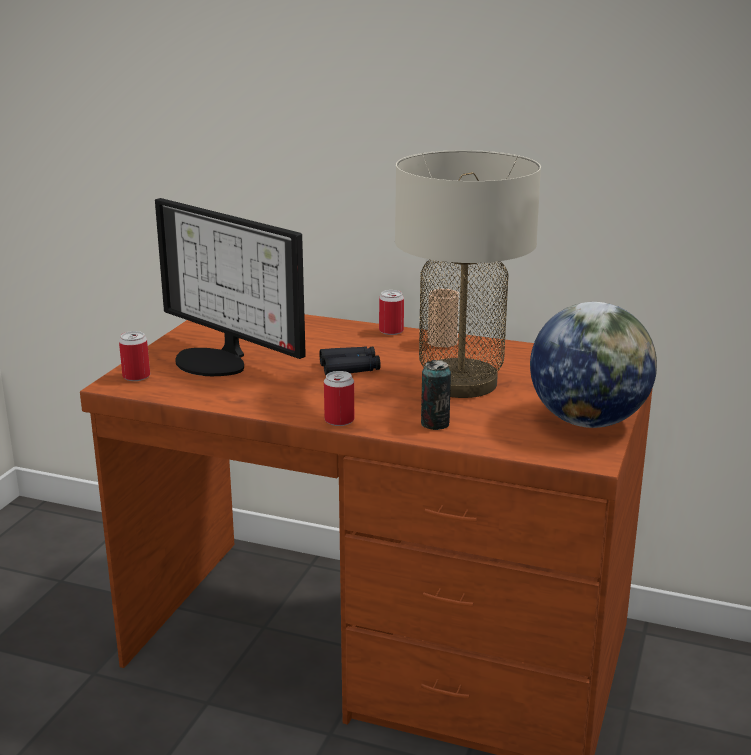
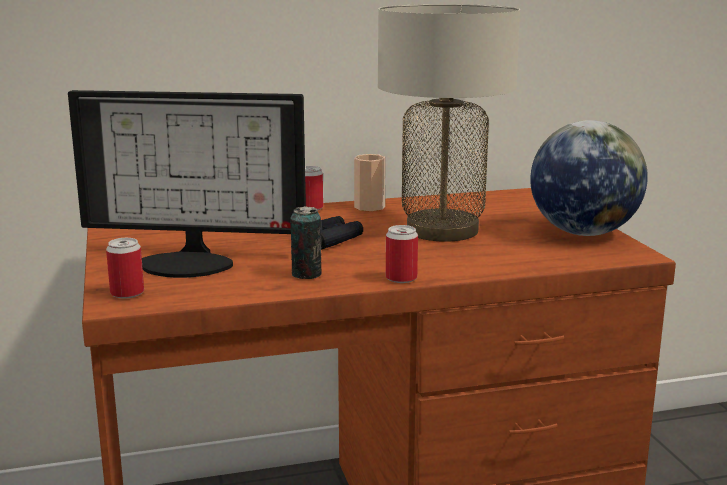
camera: 35 degrees left, 5 degrees down
(435, 424) = (482, 261): can -> can (306, 274)

